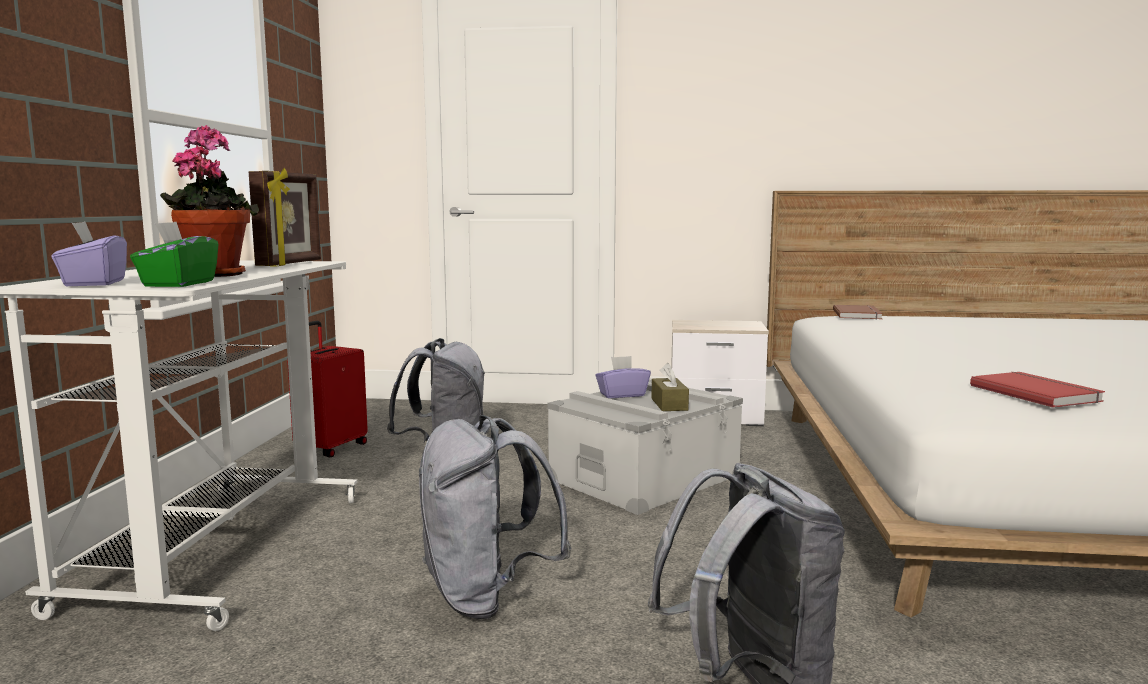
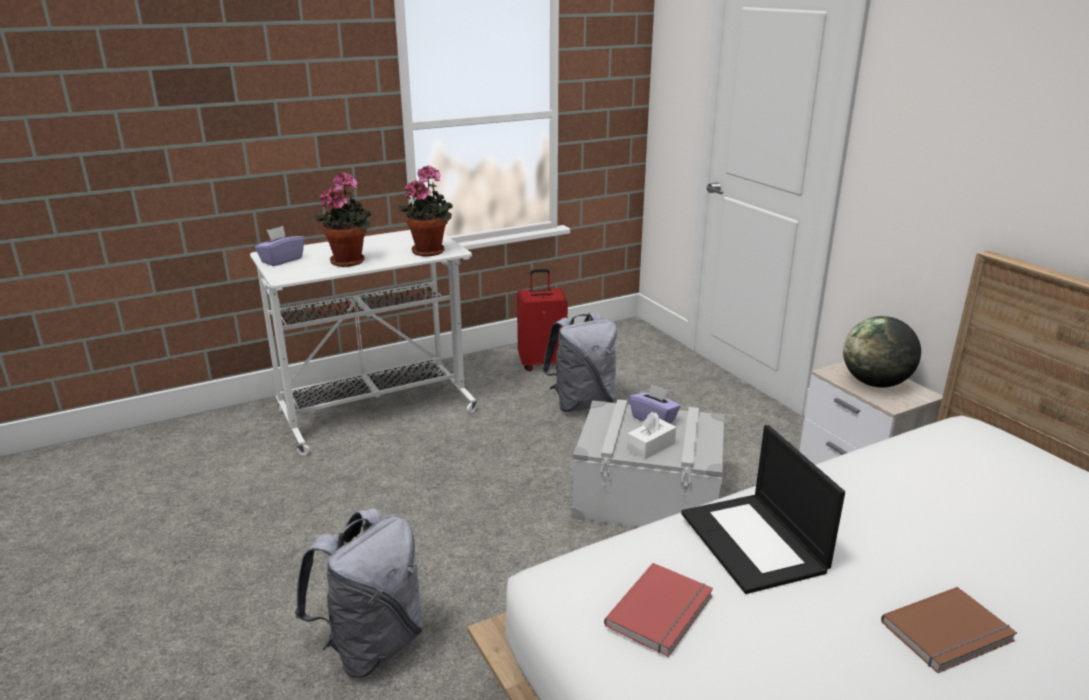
camera: 55 degrees right, 15 degrees up
(178, 284) = (295, 274): green tissue box -> none
(291, 264) = (430, 251): picture frame -> potted plant
(486, 597) = (397, 512): grey backpack -> none
(669, 404) = (651, 447): brown tissue box -> white tissue box
(718, 324) = (875, 383): none -> globe
(858, 314) = (994, 444): brown book -> brown book (950, 634)
(947, 362) = (754, 542): none -> laptop

